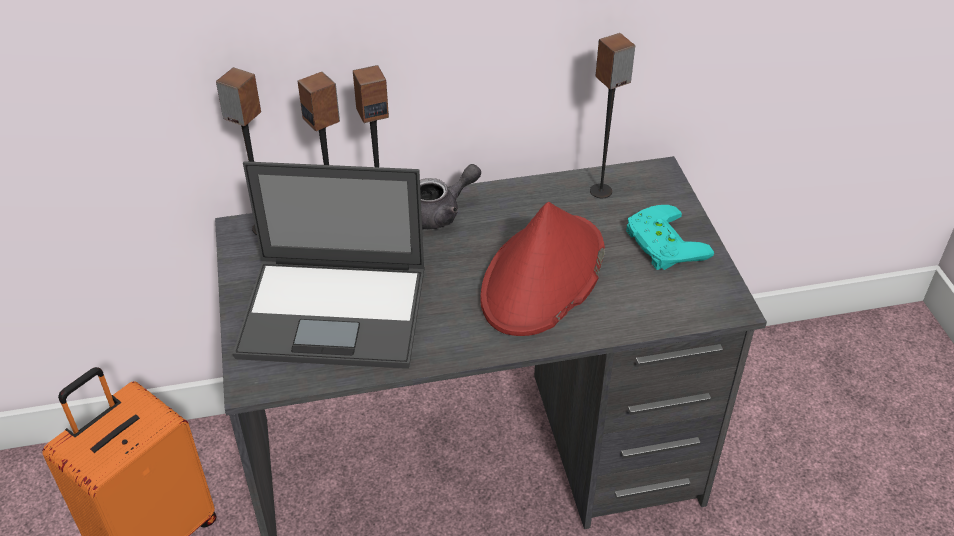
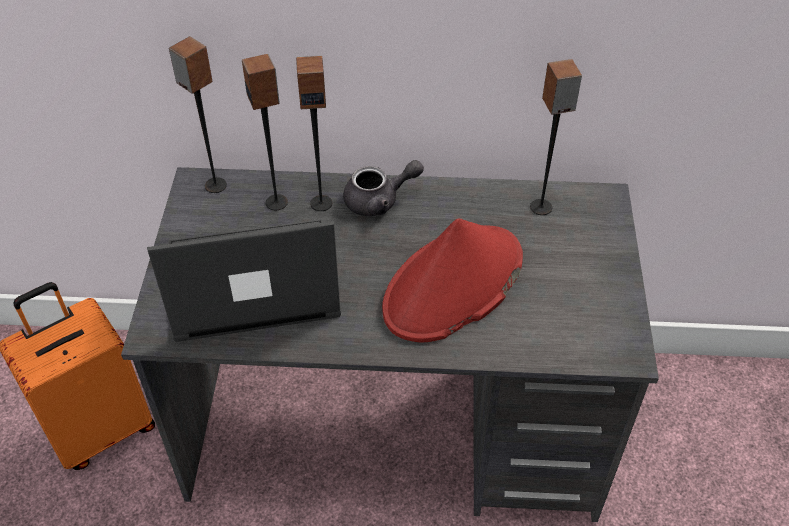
camera: 15 degrees right, 5 degrees up
(336, 312) = (250, 281): laptop -> laptop turned 150 degrees clockwise
(661, 244) = (580, 274): turquoise game controller -> none

